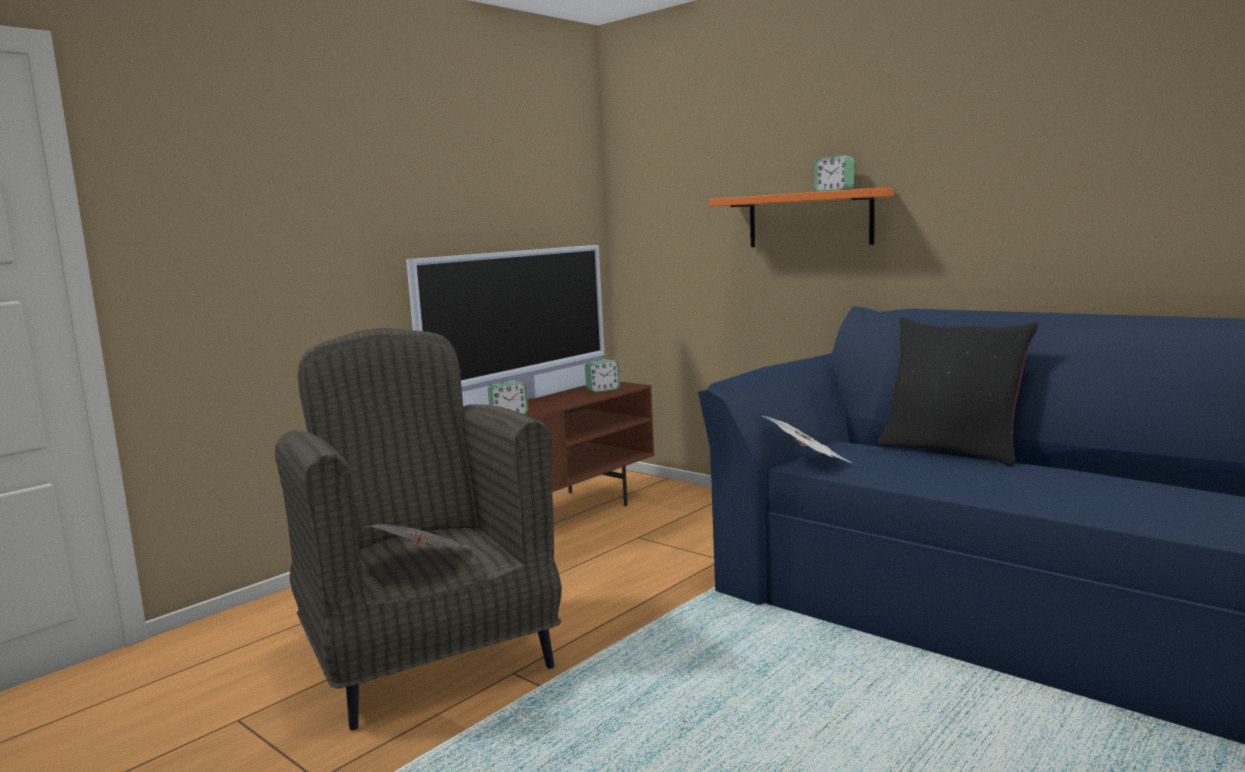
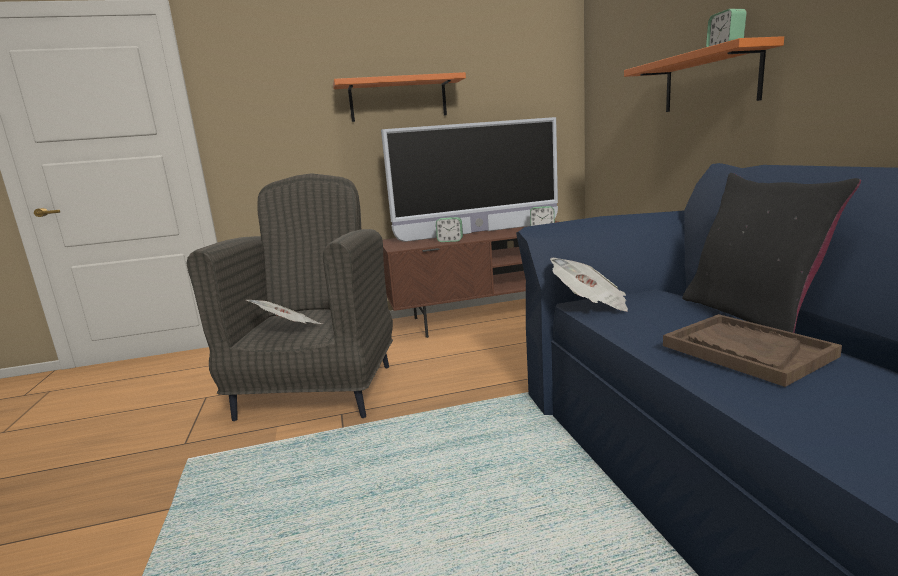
camera: 35 degrees right, 5 degrees up
(402, 214) = (398, 99): none -> orange shelf
(1002, 475) = (746, 351): none -> brown tray

